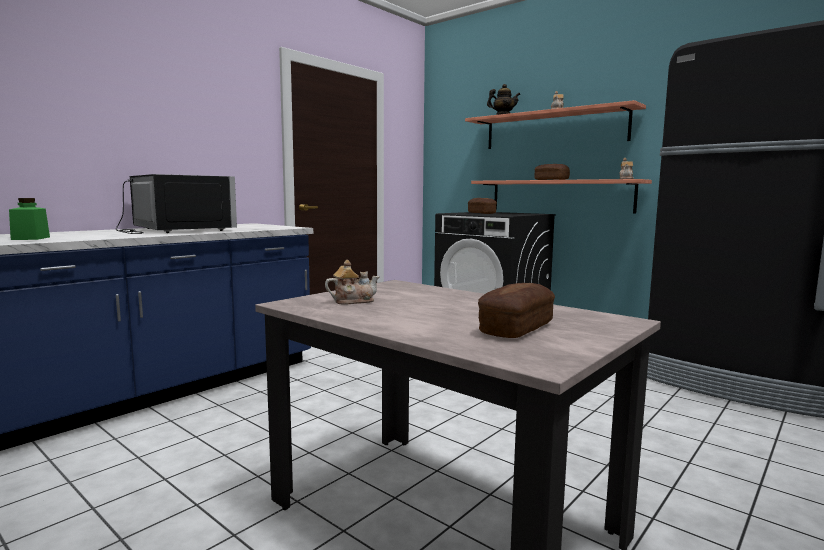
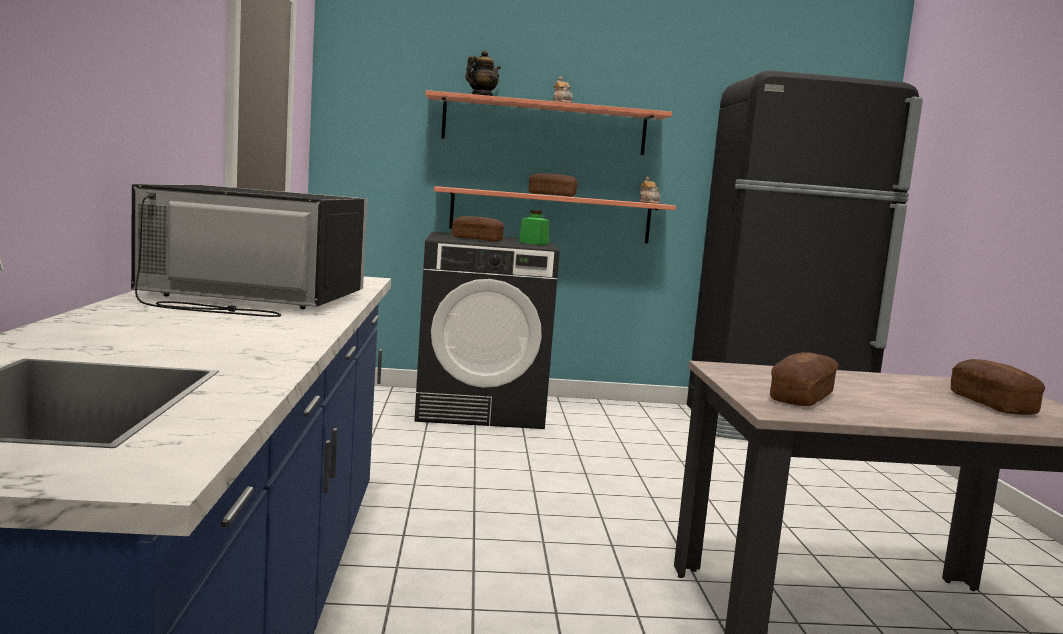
camera: 45 degrees left, 0 degrees up
(31, 238) = (197, 349): green jar -> green jar (533, 243)
(352, 301) = (801, 397): teapot -> bread

